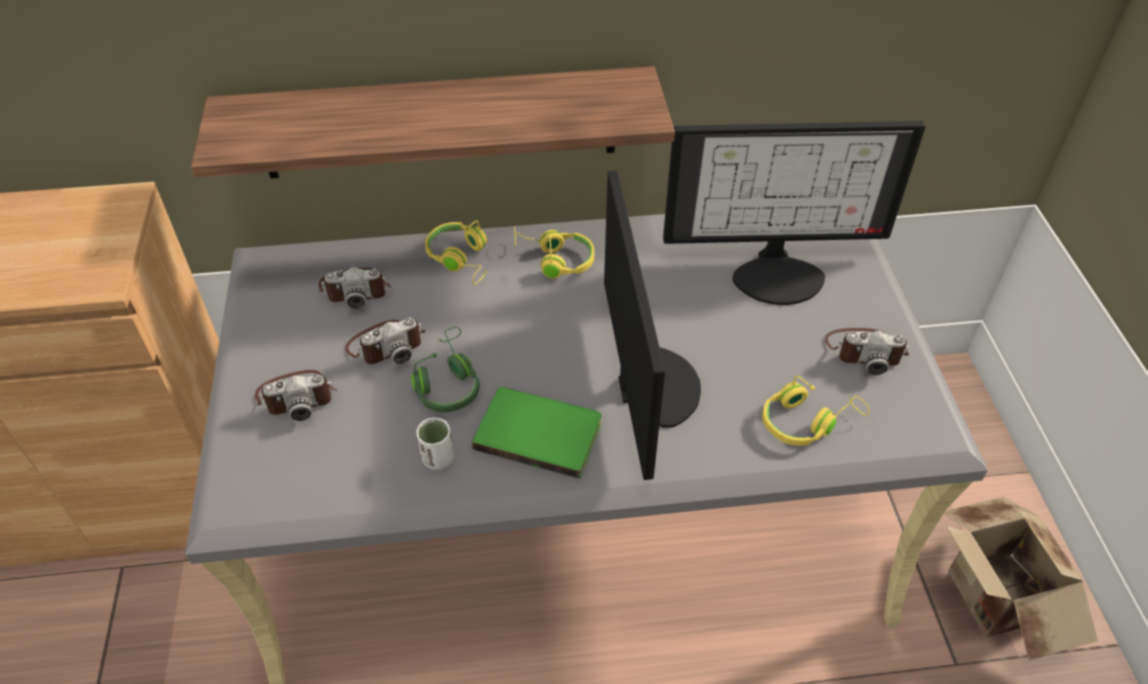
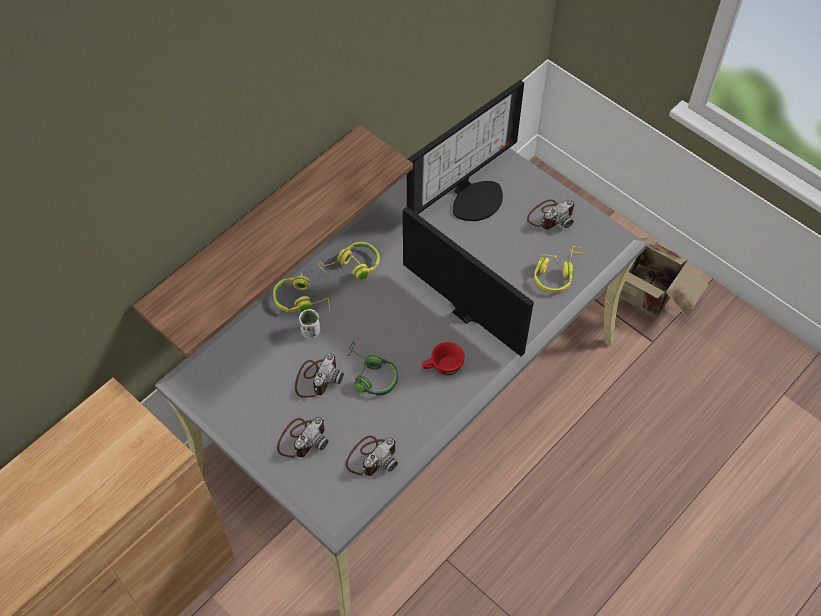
camera: 40 degrees left, 10 degrees up
(355, 289) = (263, 358): camera -> camera (372, 457)
(438, 458) = (408, 416): white cup -> white cup (311, 331)
(539, 432) = (442, 367): green book -> red cup

